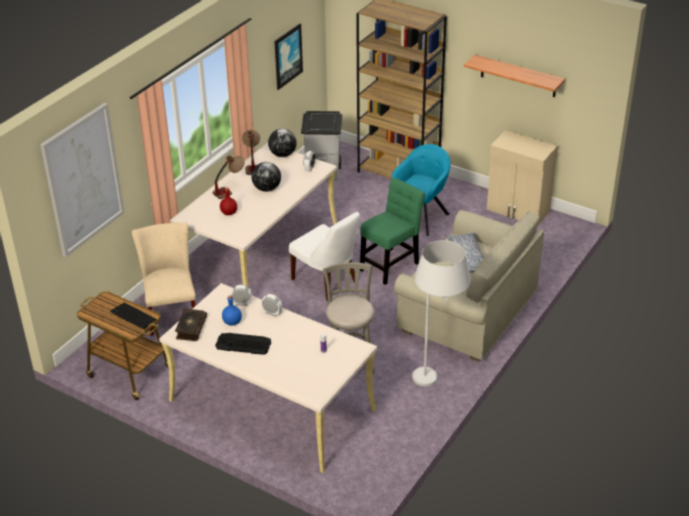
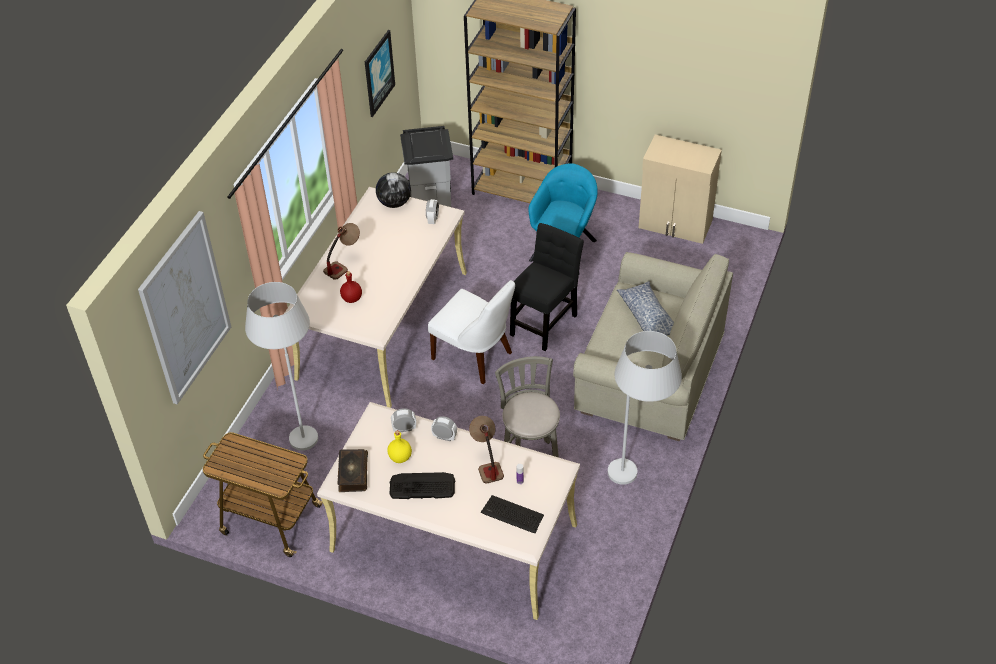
camera: 10 degrees left, 10 degrees up
(133, 316) = (274, 464): keyboard -> keyboard (512, 515)
(171, 312) = (298, 427): beige chair -> white floor lamp
(232, 322) = (400, 458): blue bottle -> yellow bottle
(252, 165) = (361, 224): table lamp -> table lamp (487, 463)
(267, 188) = (389, 256): globe -> none
(391, 265) = (545, 322): green chair -> black chair
(518, 76) = (670, 73): shelf -> none

